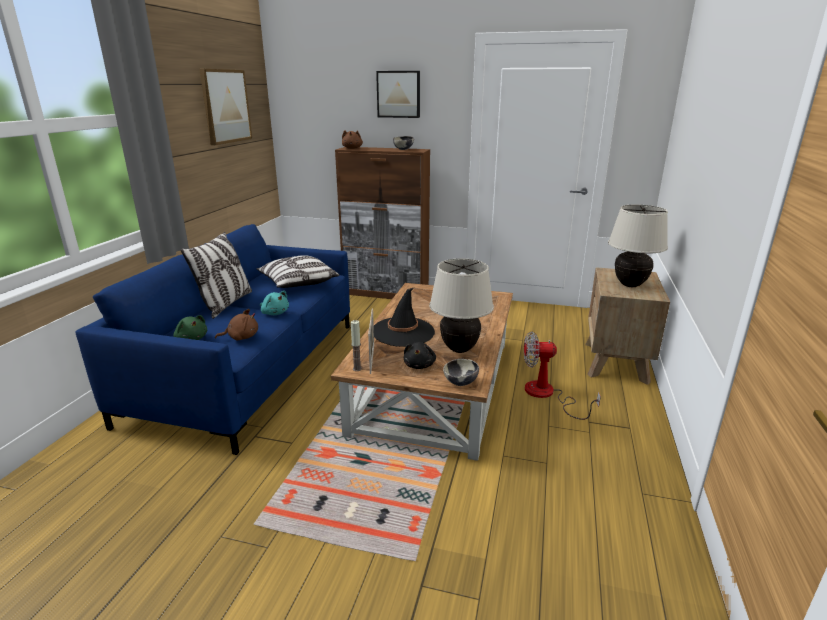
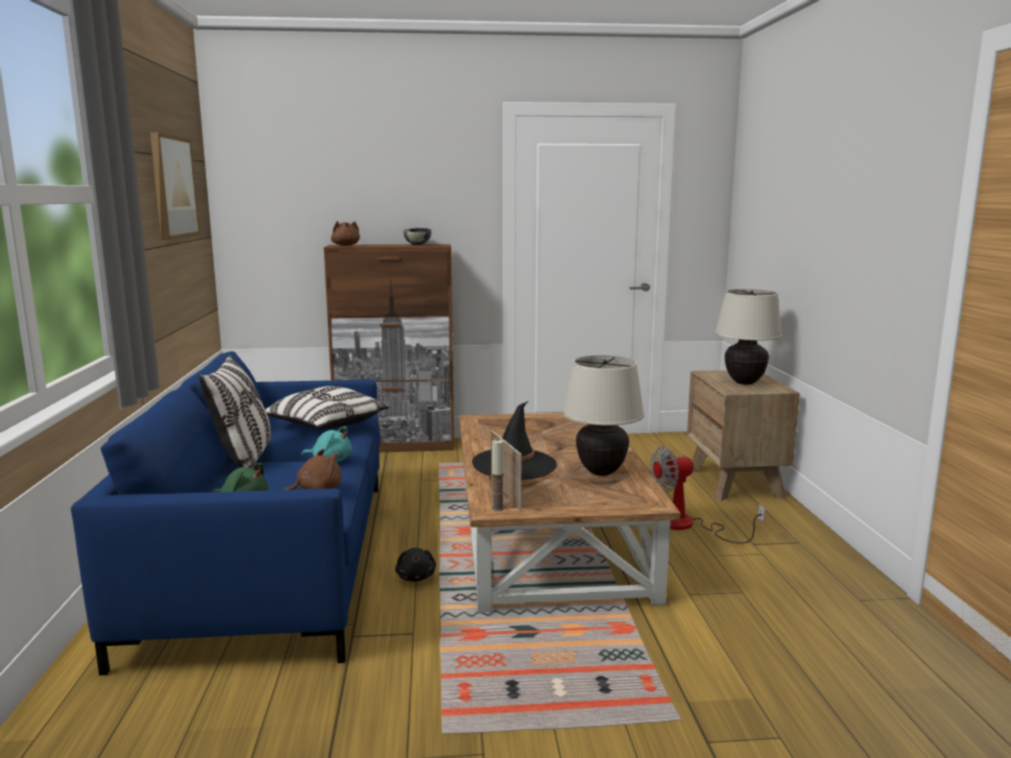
camera: 20 degrees left, 10 degrees down
(399, 94) = (405, 175): picture -> none
(419, 365) = (571, 494): black plush toy -> black plush toy (416, 577)
(460, 383) = (638, 503): bowl -> none

